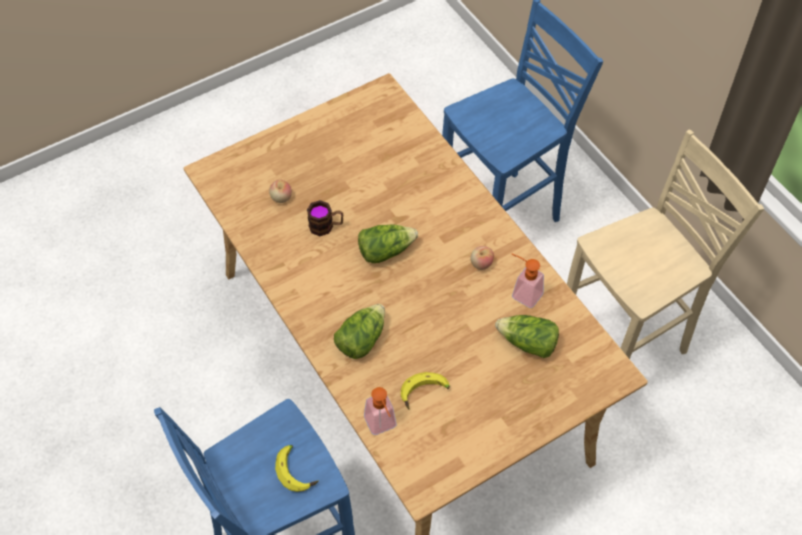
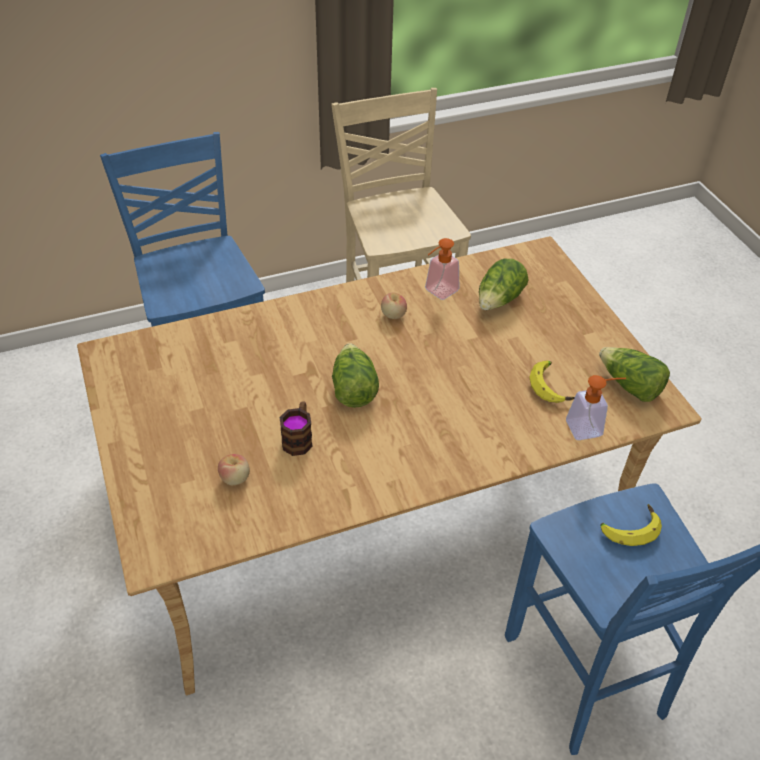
camera: 80 degrees left, 10 degrees down
(361, 339) = (473, 429): lettuce -> lettuce (629, 386)

